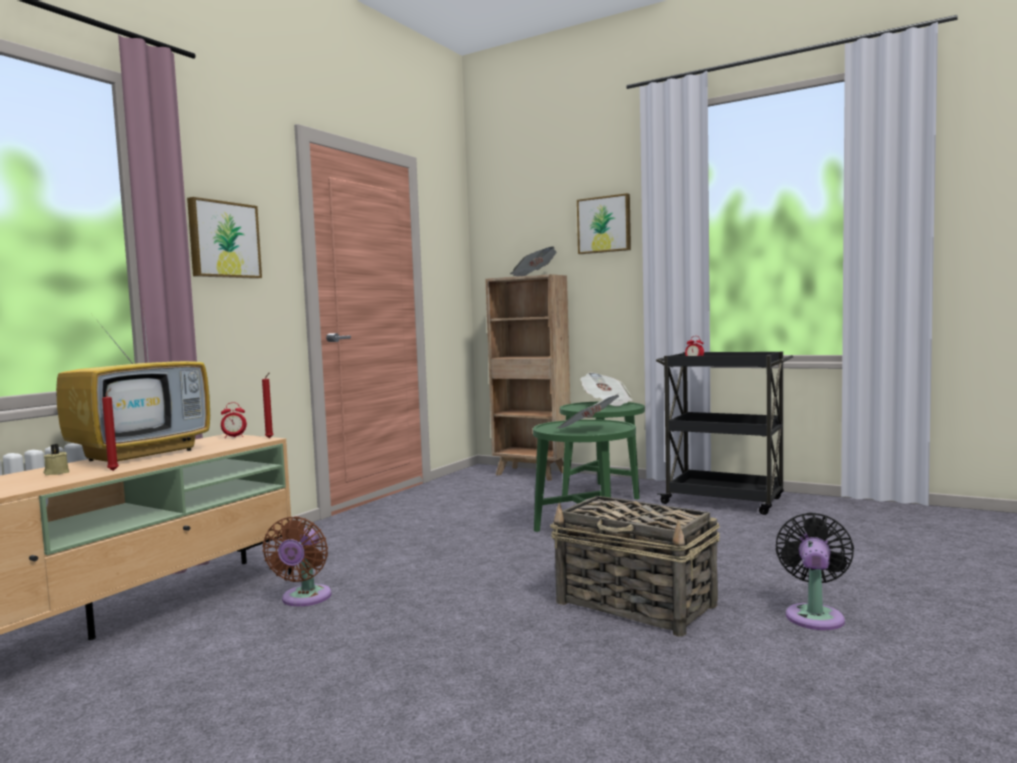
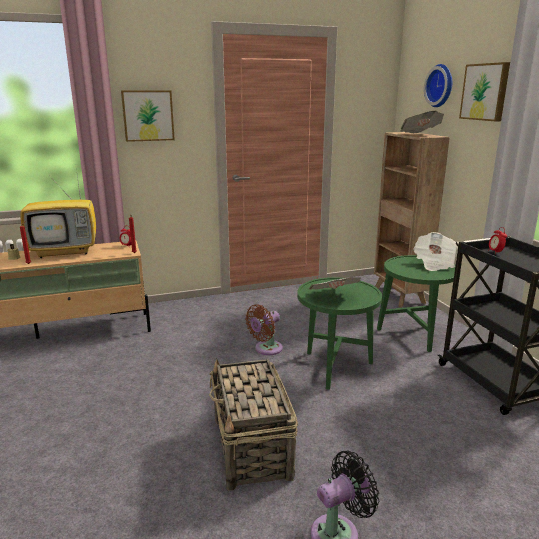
camera: 40 degrees right, 15 degrees up
(304, 599) = (127, 352): brown fan -> brown fan (266, 349)
(540, 225) = (441, 86): none -> wall clock

